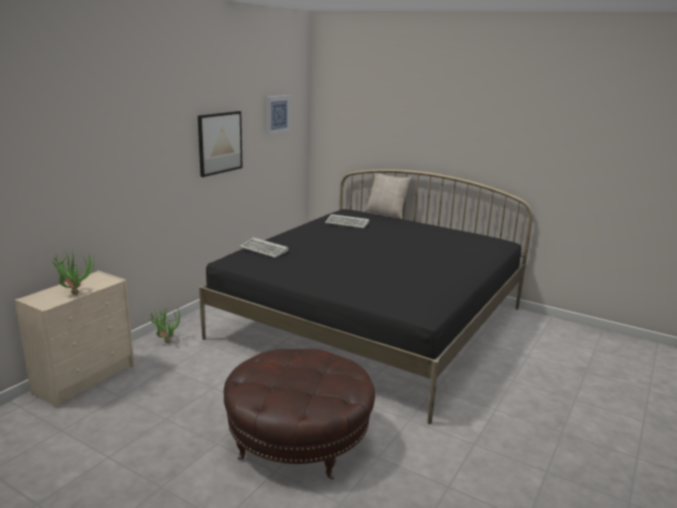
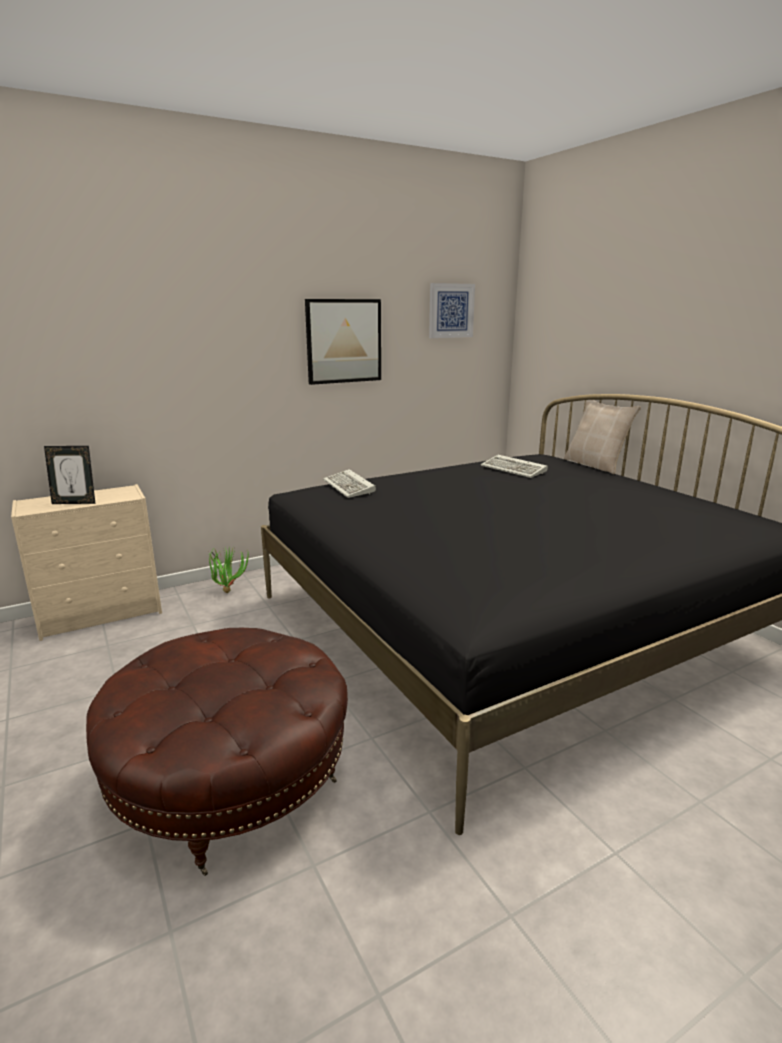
camera: 30 degrees right, 0 degrees up
(75, 292) = (75, 502): potted plant -> picture frame

